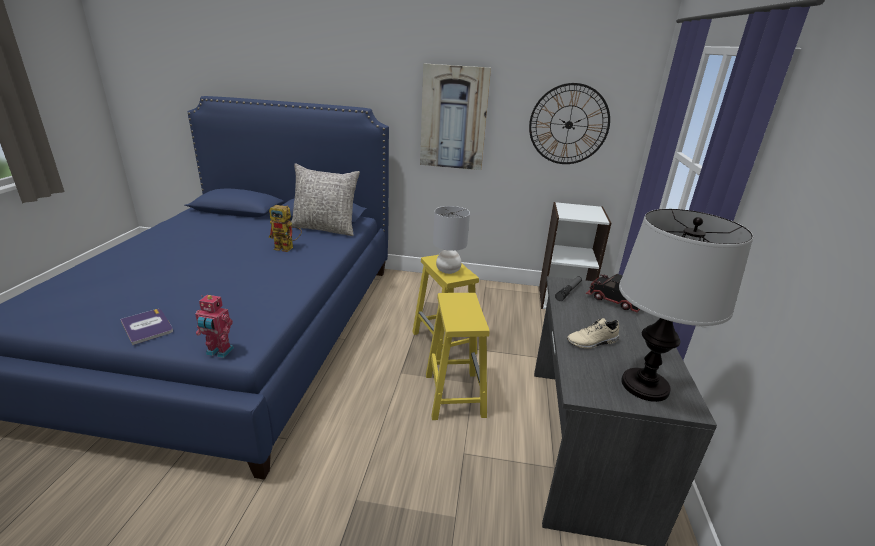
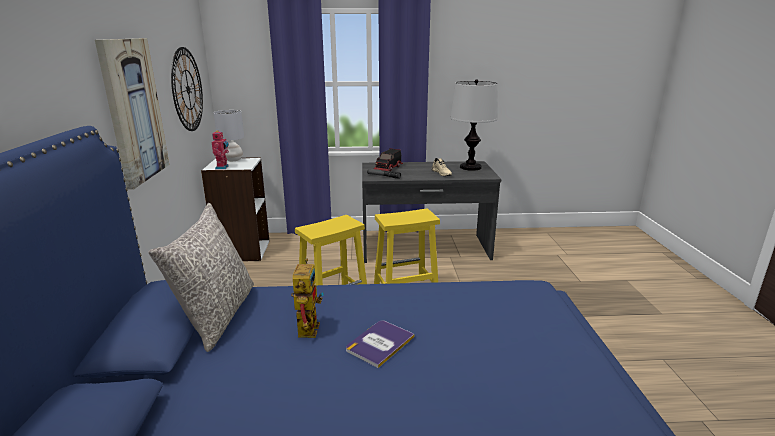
camera: 100 degrees left, 5 degrees down
(147, 327) = (565, 352): book -> book (379, 343)
(219, 352) = (550, 295): toy robot -> toy robot (223, 167)
(448, 270) = (338, 225): grey table lamp -> grey table lamp (233, 160)

